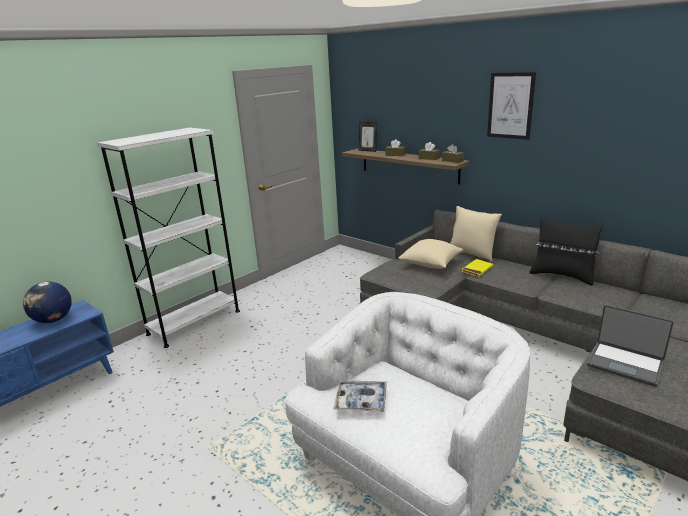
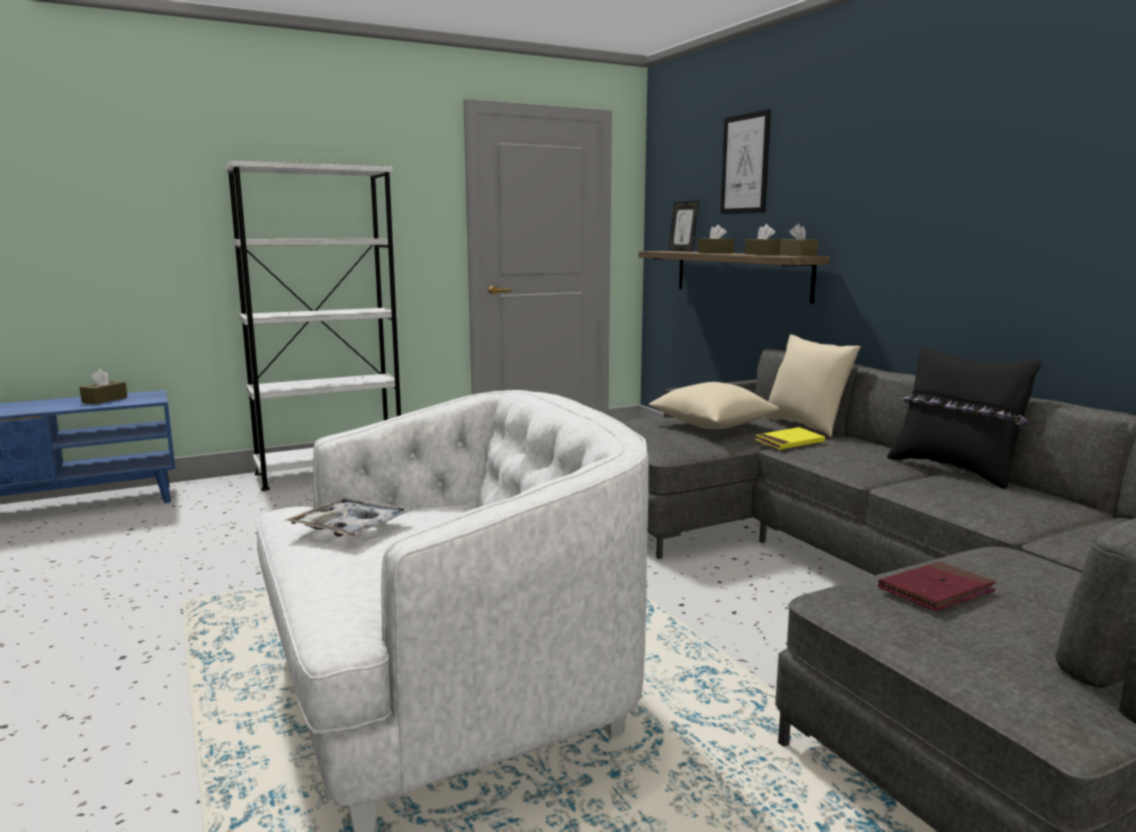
camera: 20 degrees right, 10 degrees down
(53, 320) = (104, 400): globe -> brown tissue box
(510, 106) = (897, 144): picture -> picture (745, 164)
(625, 363) = (936, 591): laptop -> red book

